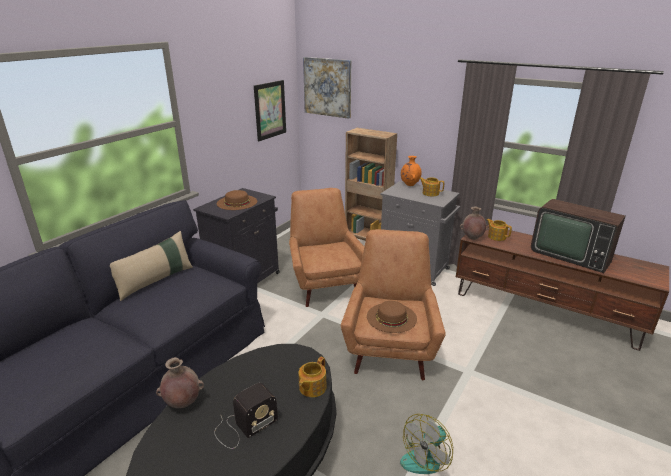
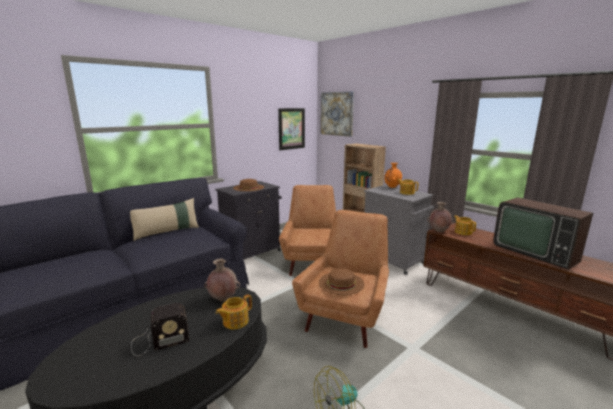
camera: 15 degrees right, 10 degrees down
(183, 403) = (126, 315): brown vase -> brown vase (223, 298)

